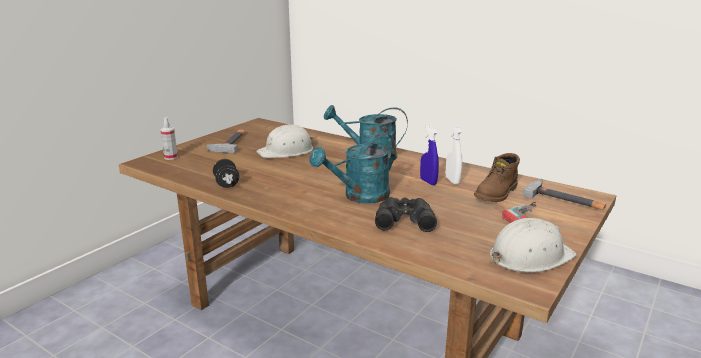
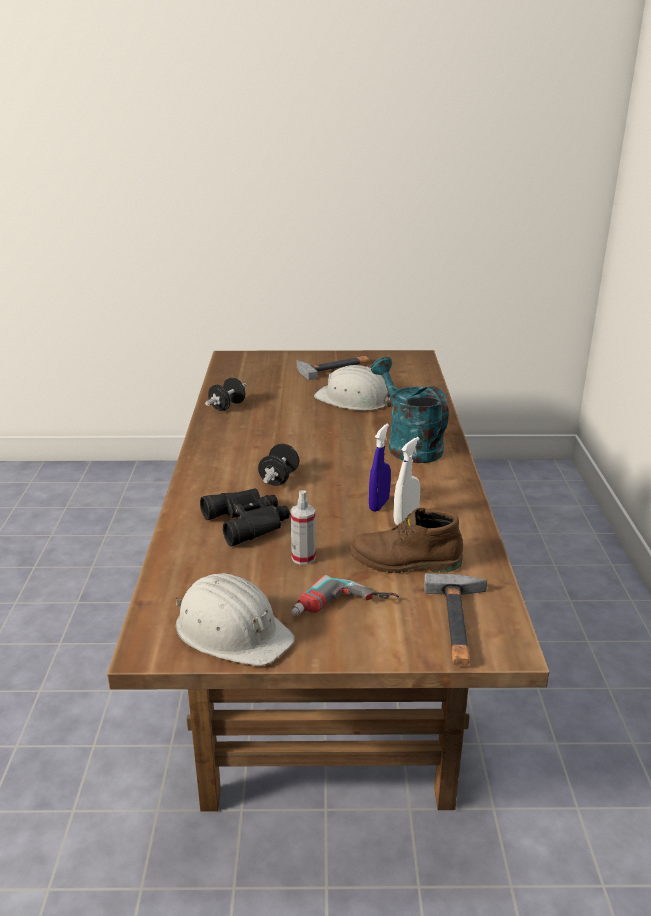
camera: 55 degrees right, 5 degrees up
(171, 157) = (256, 361): spray bottle -> spray bottle (303, 558)
(360, 196) = (279, 478): turquoise watering can -> black dumbbell

